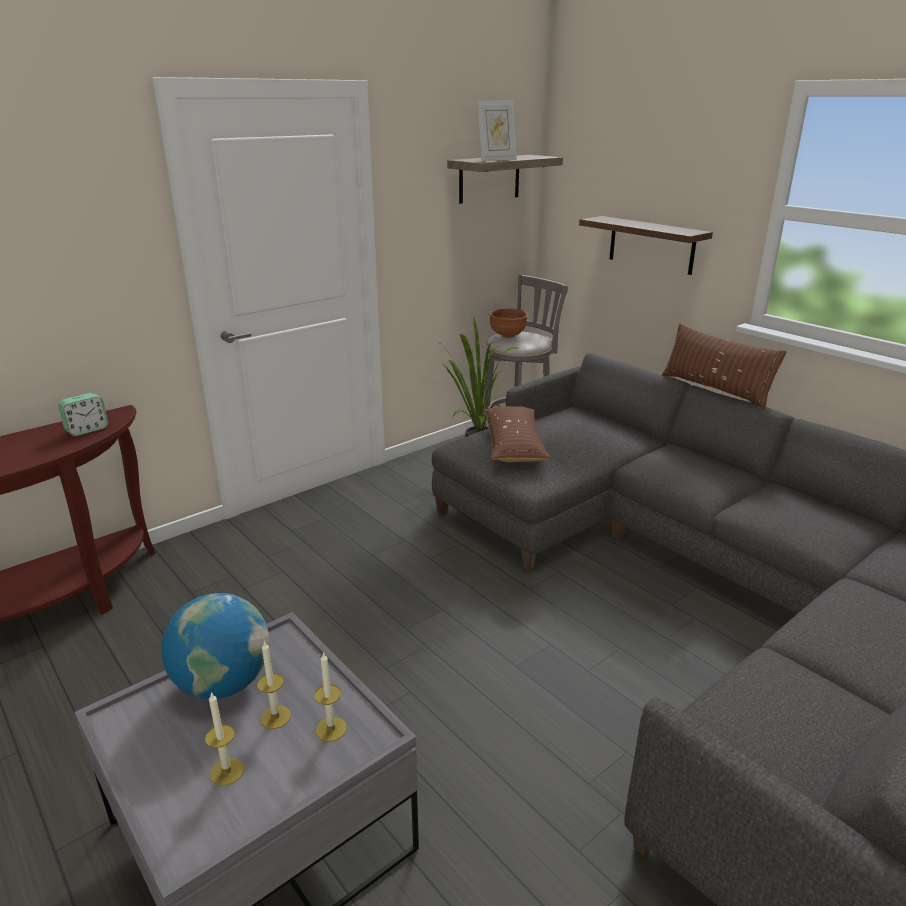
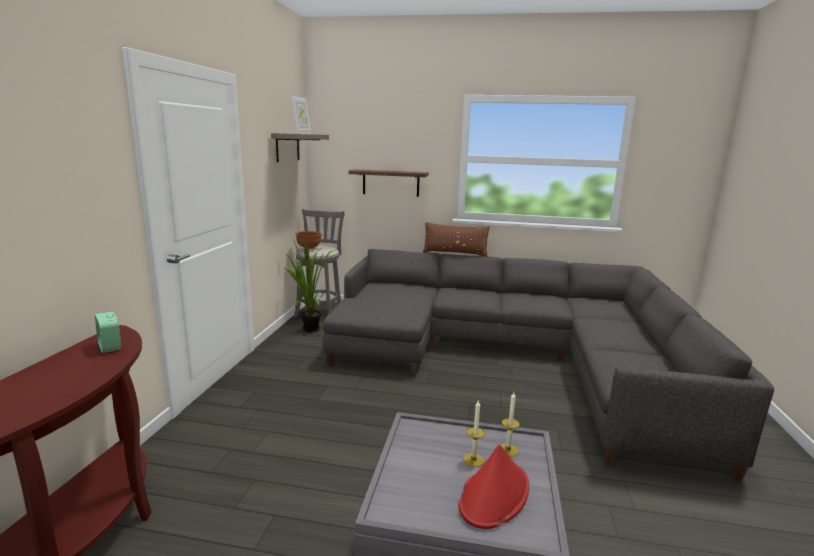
camera: 40 degrees left, 10 degrees down
(87, 430) = (110, 346): alarm clock -> alarm clock turned 135 degrees clockwise
(223, 683) = (418, 461): globe -> none
(227, 771) = (494, 495): candle -> red hat
(513, 445) = (371, 305): brown pillow -> none

